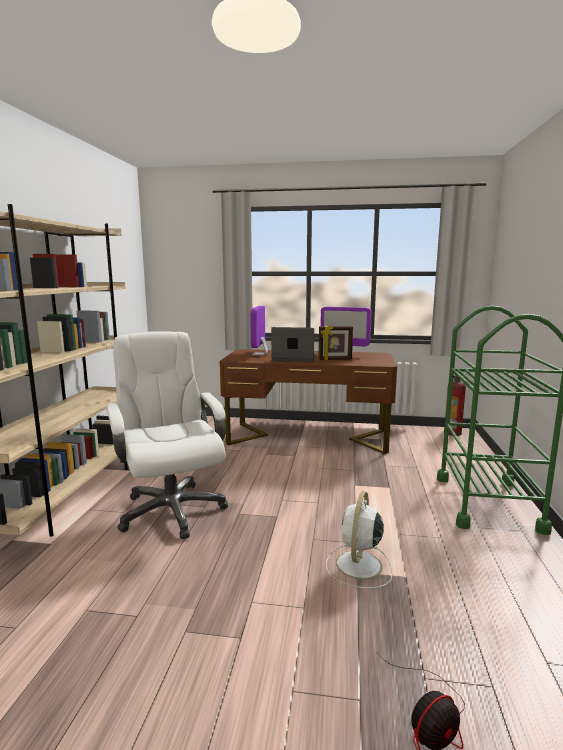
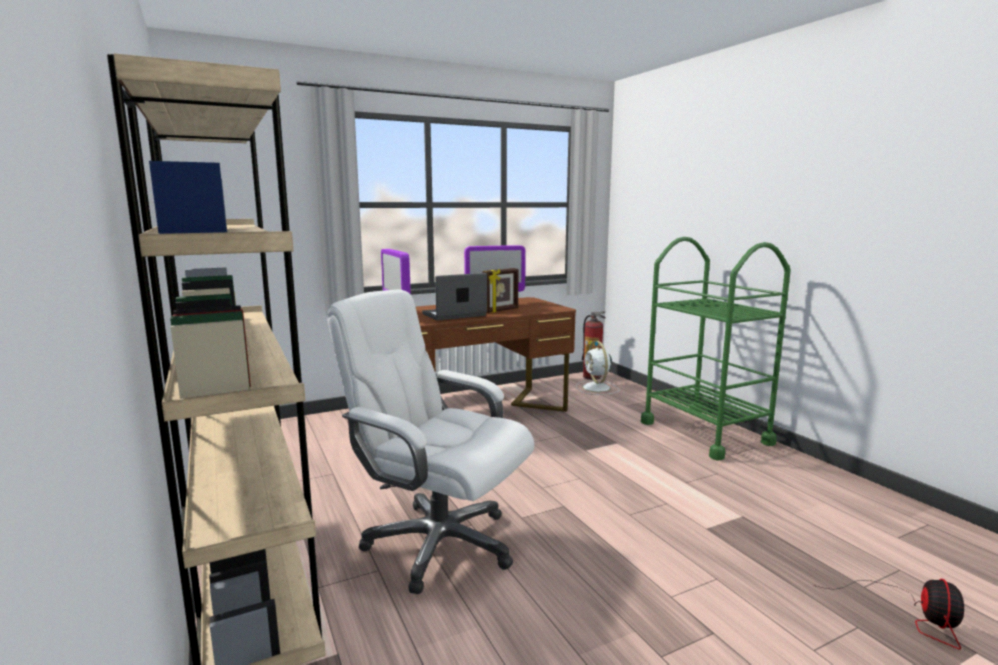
camera: 35 degrees left, 0 degrees up
(358, 566) = (700, 523): white fan -> white fan (597, 388)

